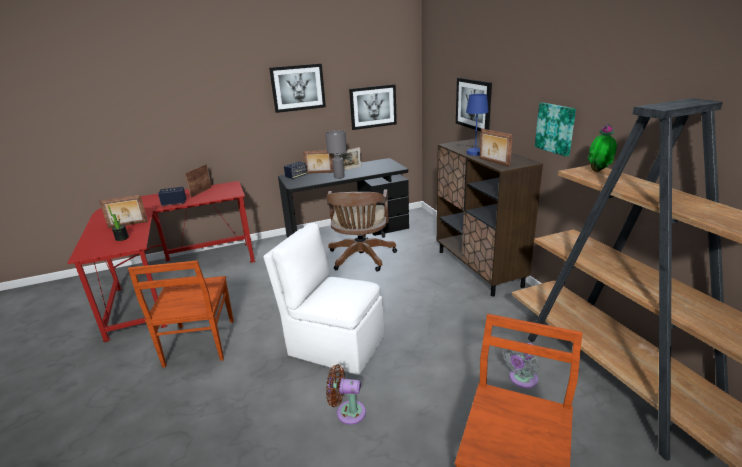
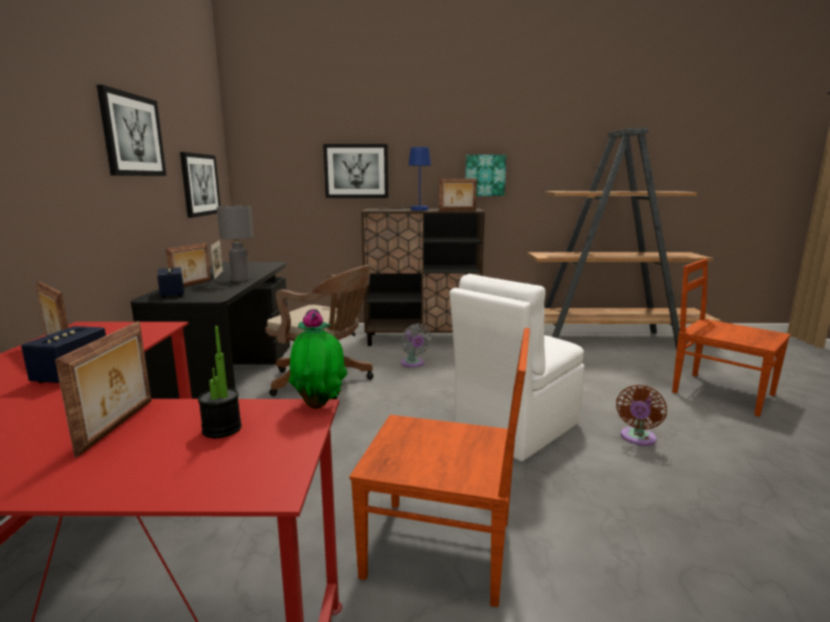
camera: 70 degrees left, 10 degrees down
(521, 380) = (600, 363): grey fan -> grey fan (413, 364)
(599, 171) = (565, 191): potted plant -> potted plant (320, 405)

